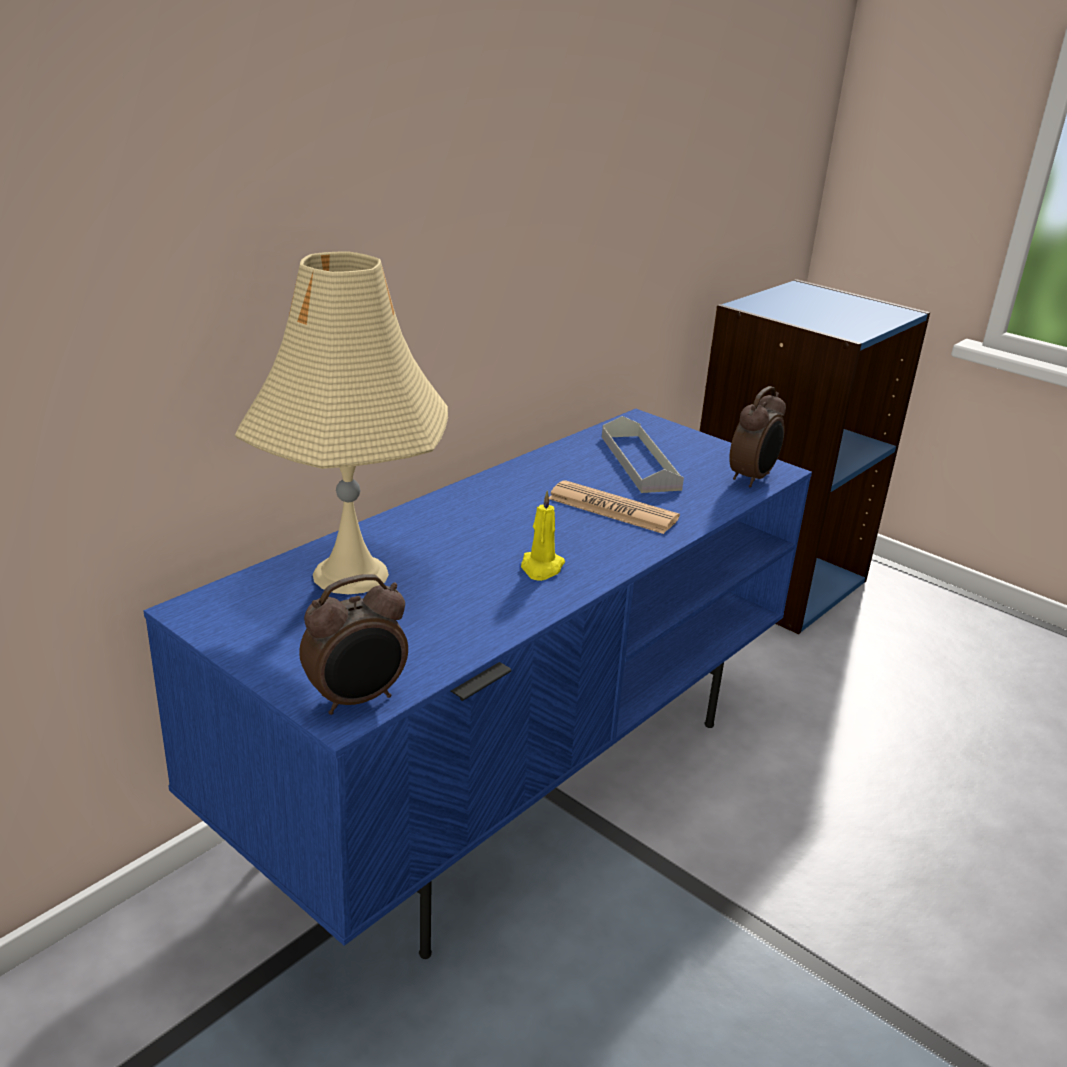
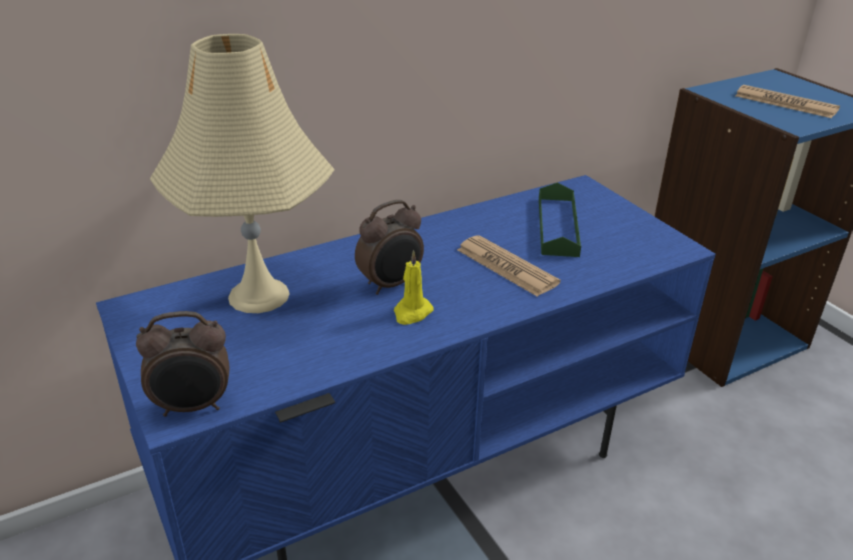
camera: 20 degrees right, 5 degrees up
(639, 462) = (557, 226): grey tray -> green tray
(752, 478) = (653, 253): alarm clock -> alarm clock (391, 285)
(828, 312) = (785, 103): none -> newspaper

